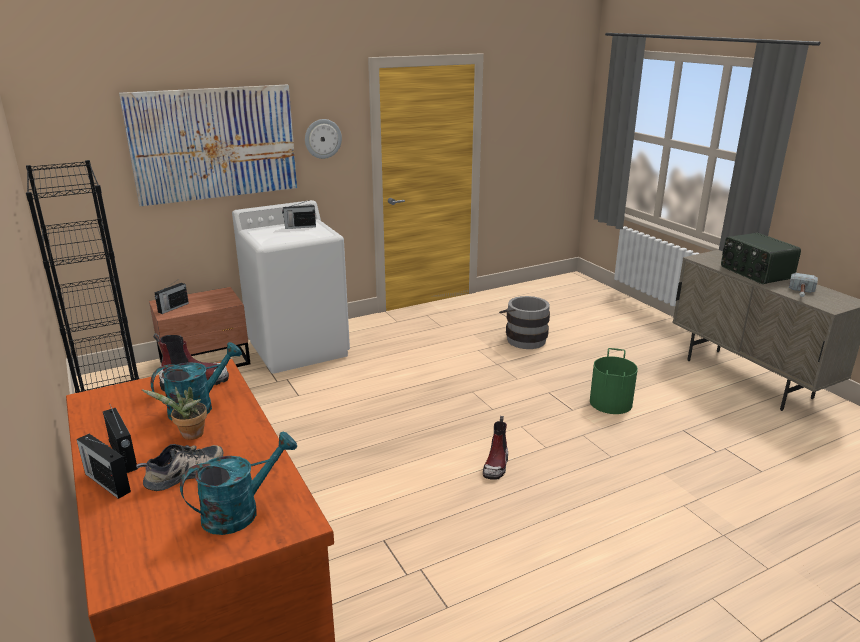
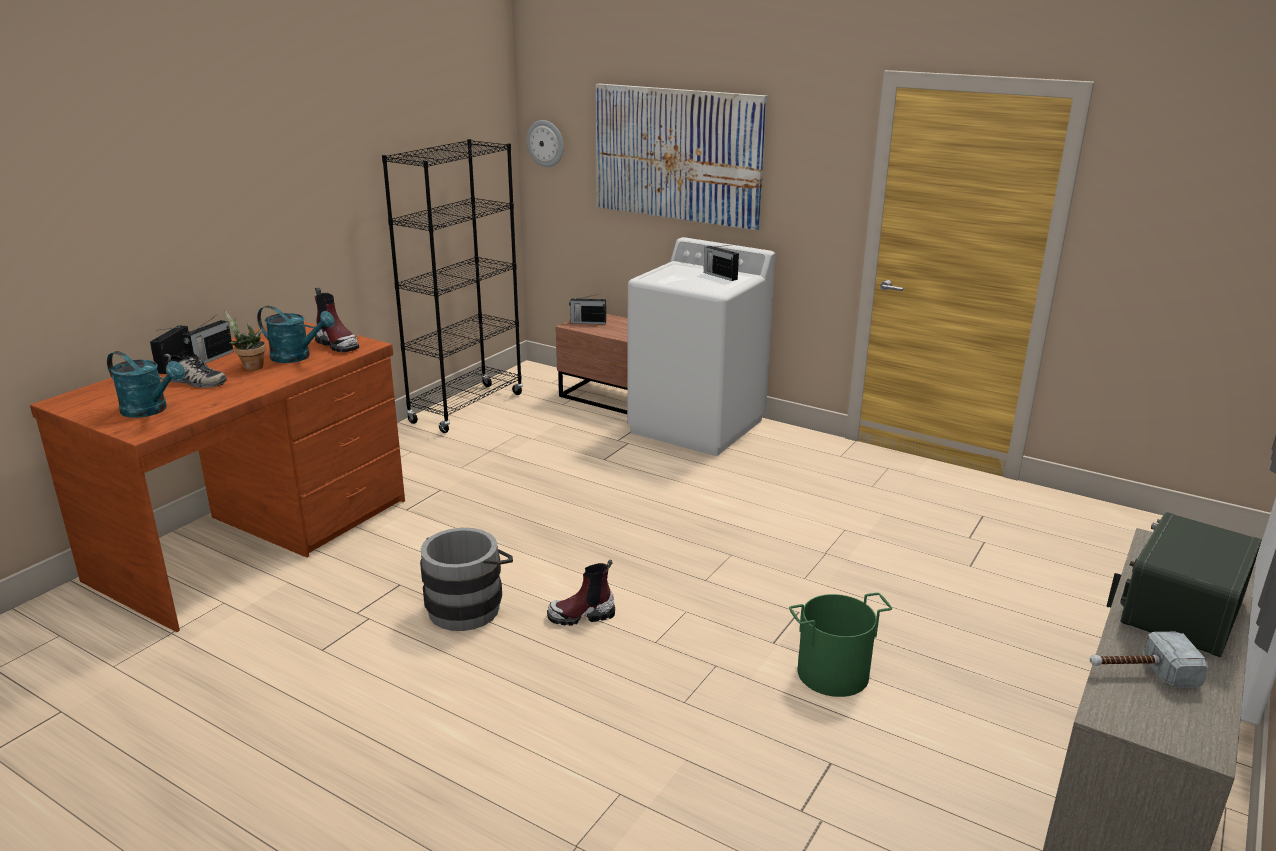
camera: 60 degrees right, 0 degrees up
(323, 138) = (802, 173): wall clock -> wall clock (546, 143)
(523, 339) = (928, 554): grey bucket -> grey bucket (468, 606)

